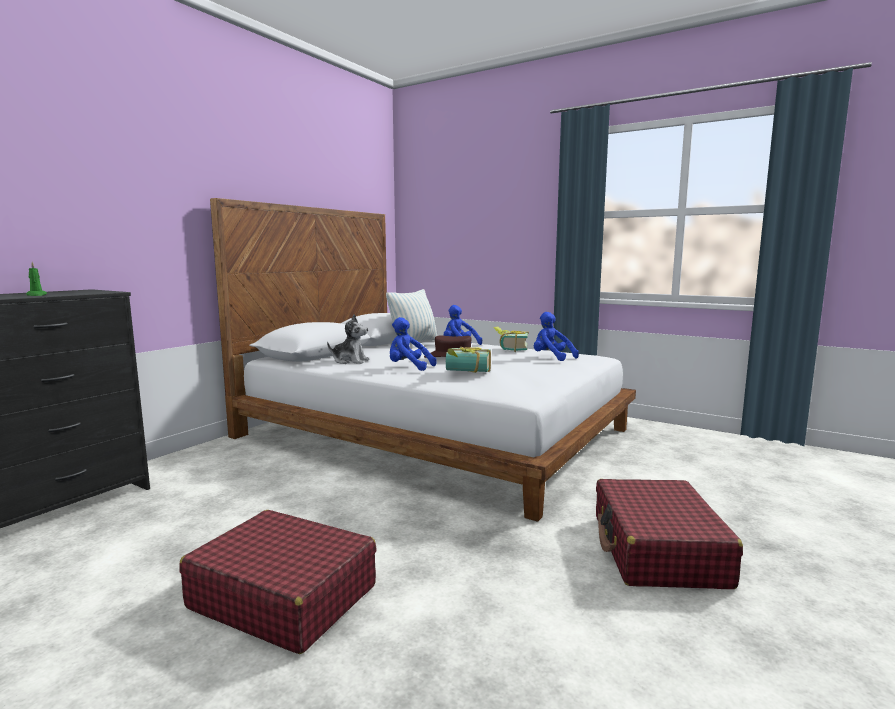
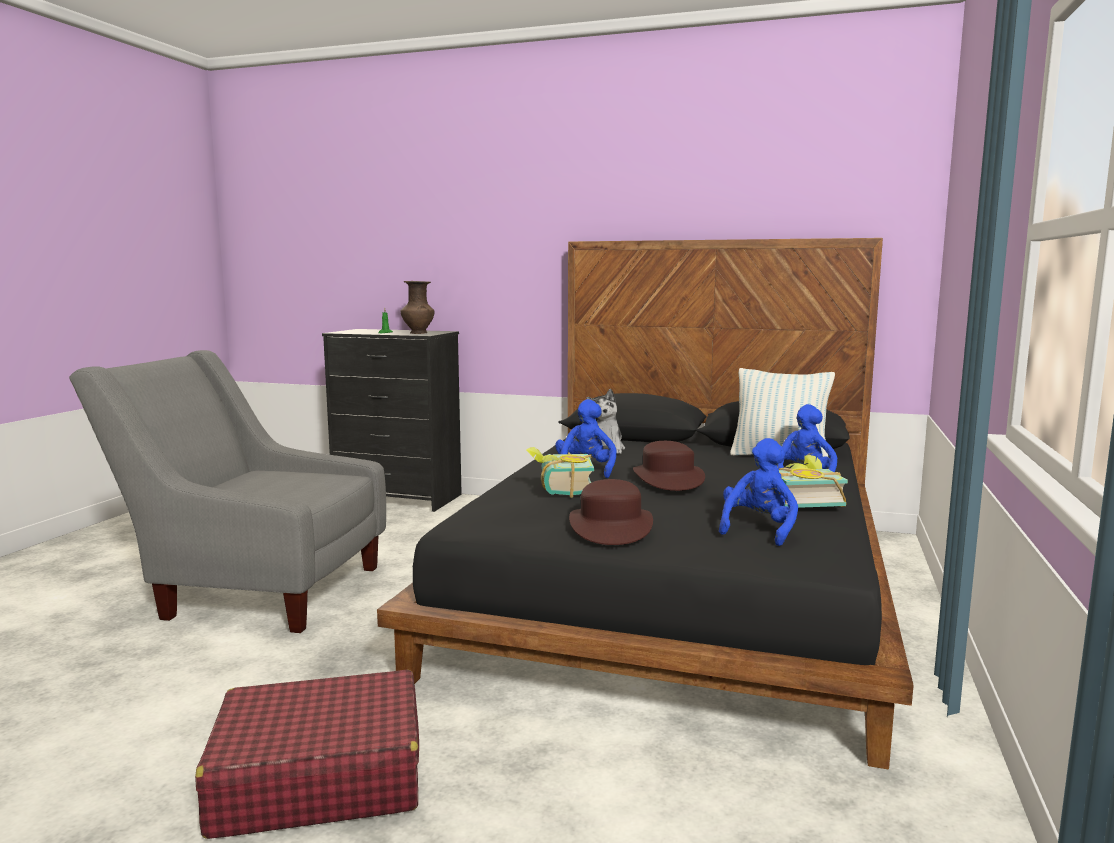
camera: 75 degrees right, 0 degrees up
(81, 292) = (417, 333): none -> brown vase
(283, 596) = (255, 589): red suitcase -> grey armchair
(435, 433) = (677, 592): white bed -> black bed
(542, 372) = (610, 526): none -> brown hat

